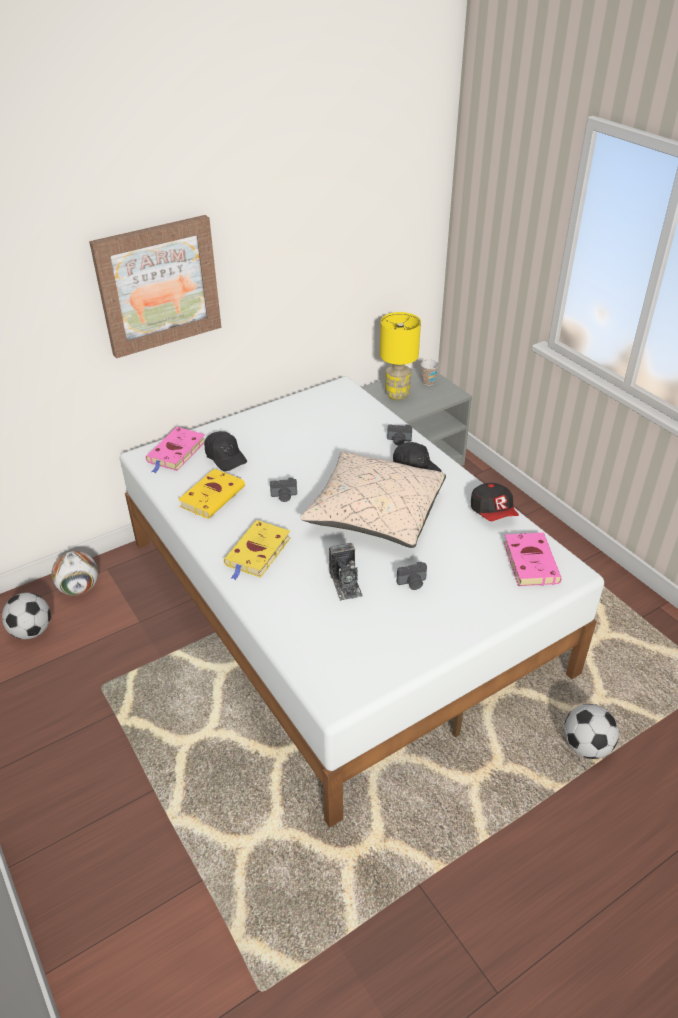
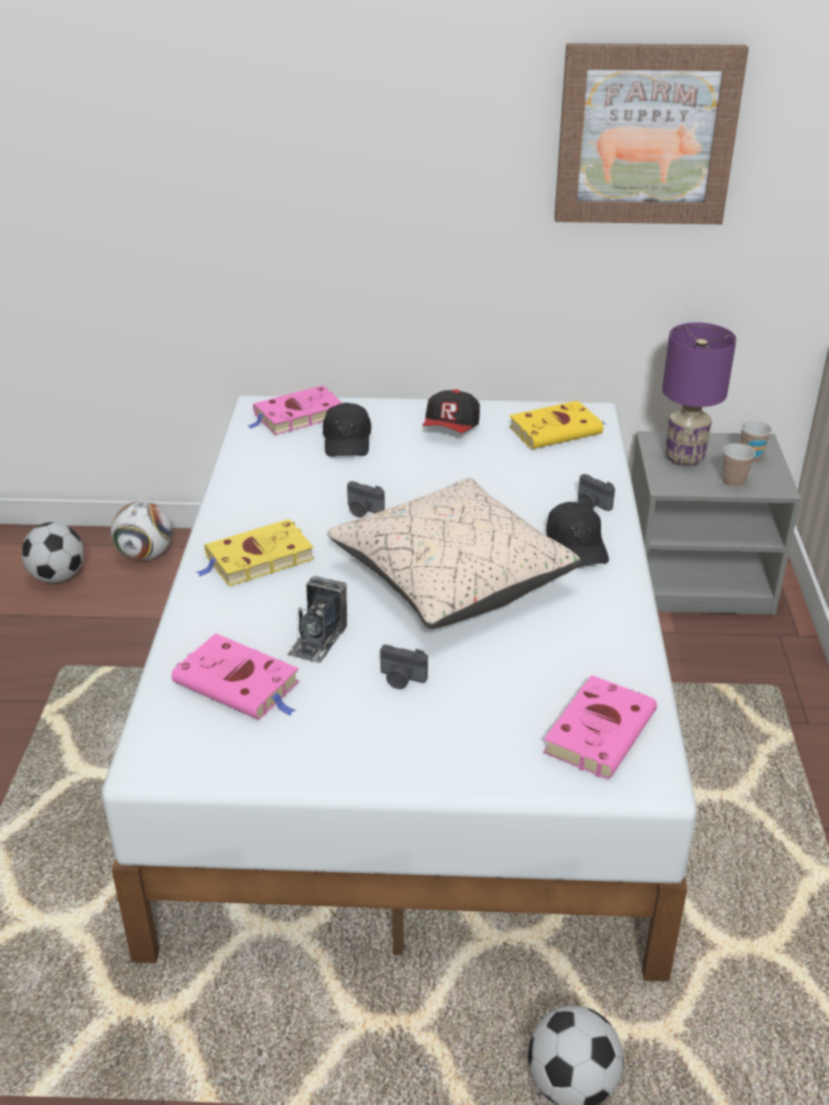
camera: 35 degrees right, 5 degrees down
(158, 285) = (329, 177): picture -> picture (646, 135)
(213, 496) = (283, 477): yellow book -> yellow book (557, 430)
(333, 630) = (240, 684): none -> pink book
(397, 395) = (684, 458): yellow table lamp -> purple table lamp
(433, 399) = (733, 482): none -> cup
(493, 512) = (621, 645): cap -> cap (451, 428)

